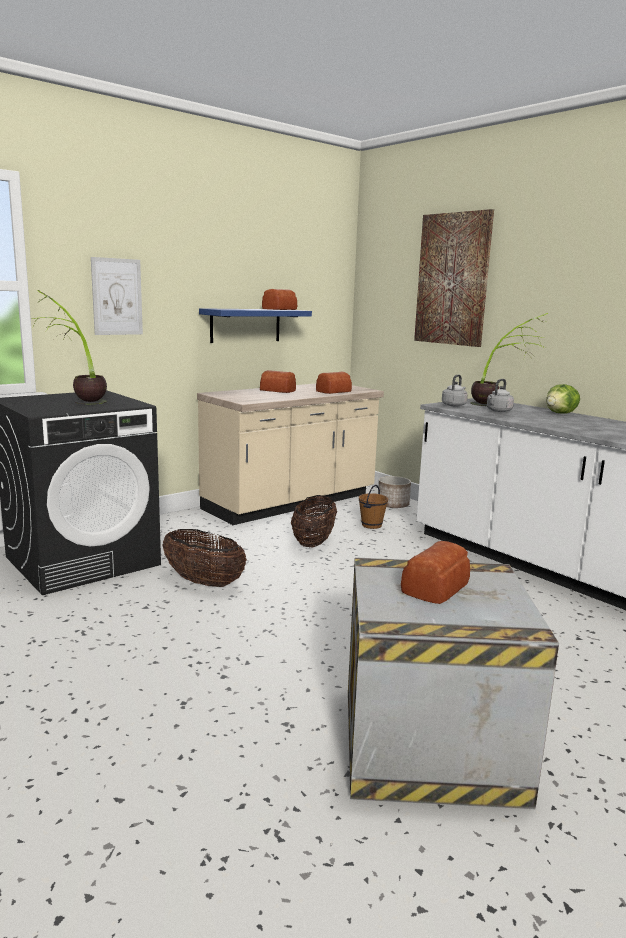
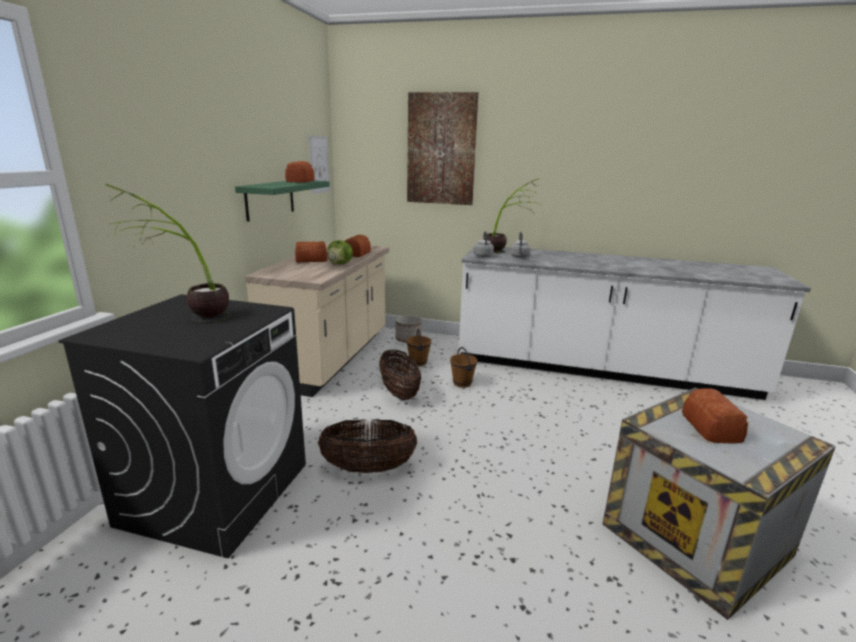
camera: 35 degrees left, 5 degrees up
(117, 297) = (163, 181): picture -> picture (319, 164)
(245, 325) = (270, 199): blue shelf -> green shelf
(391, 552) = (462, 383): none -> brown bucket
(561, 413) = (553, 253): lettuce -> lettuce (340, 264)

